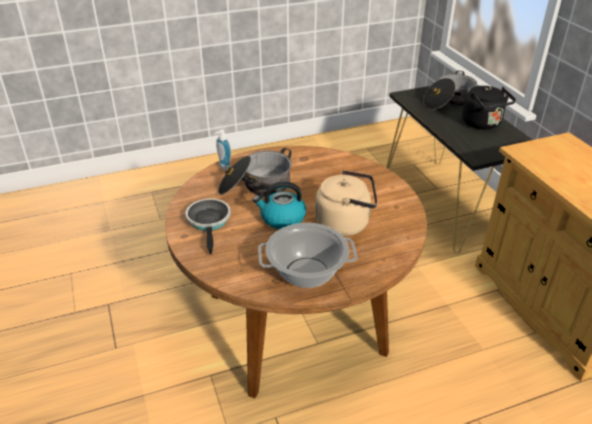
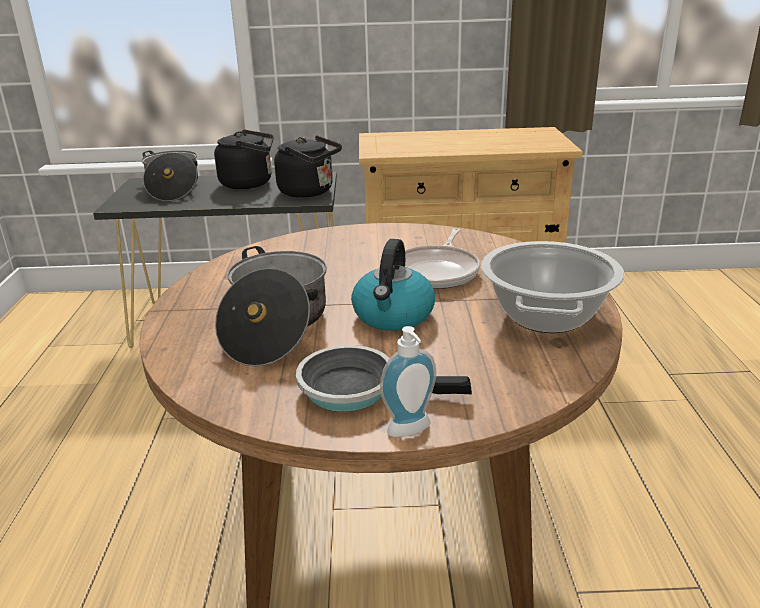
camera: 70 degrees left, 10 degrees down
(223, 168) = (176, 352): soap dispenser -> soap dispenser (411, 431)
(345, 223) = (437, 272): beige kettle -> frying pan
(489, 151) = (309, 192): none -> black kettle

